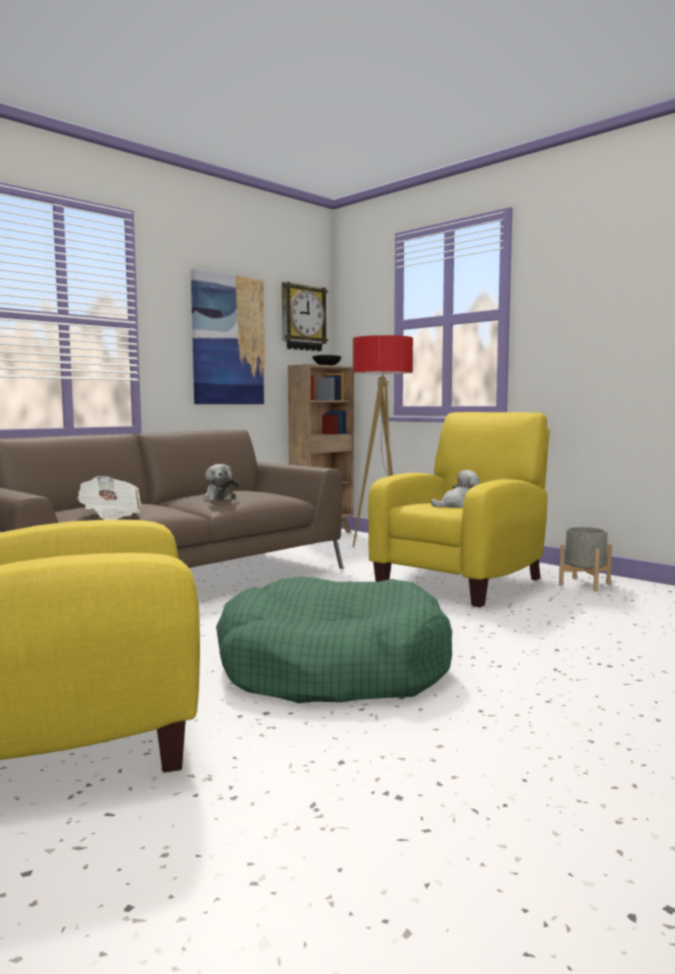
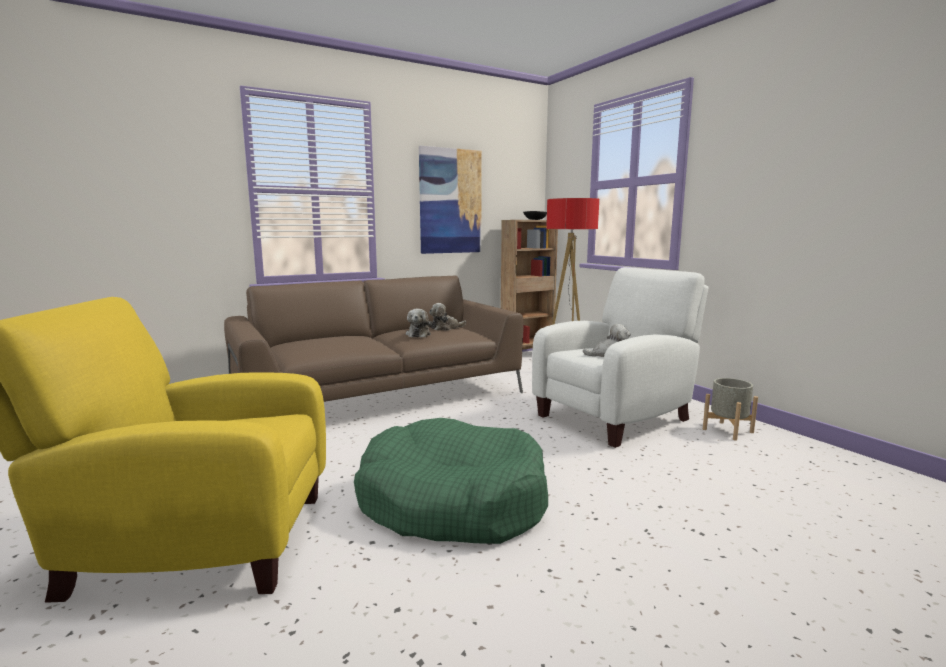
camera: 15 degrees right, 5 degrees up
(110, 515) = (324, 349): newspaper -> none
(246, 491) = (445, 328): none -> plush toy
(302, 318) = (517, 180): wall clock -> none
(463, 581) = (616, 416): yellow armchair -> white armchair

